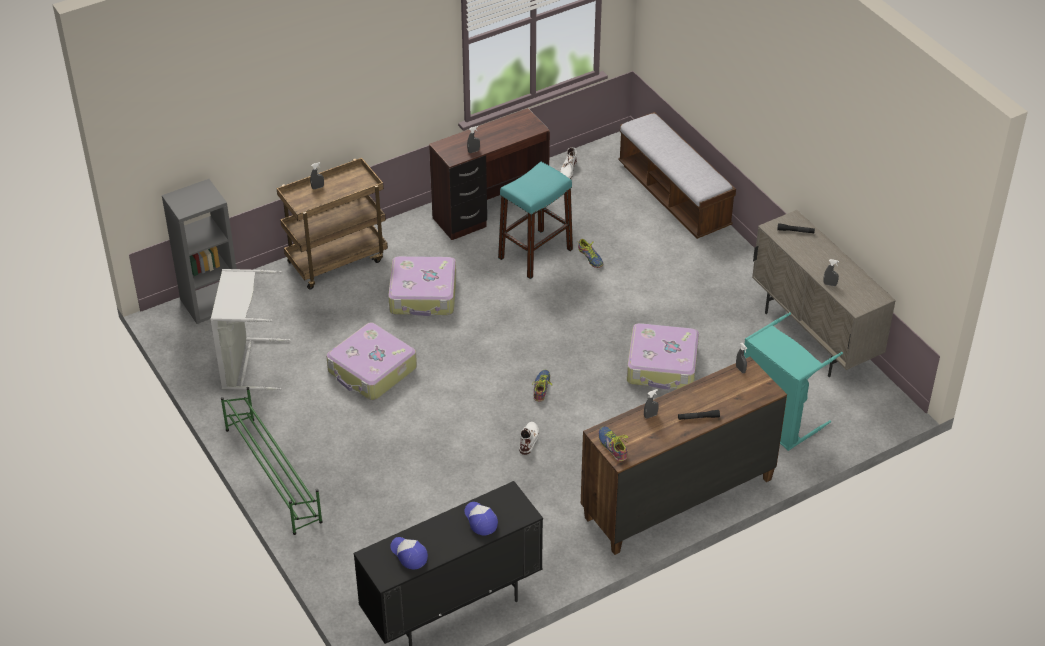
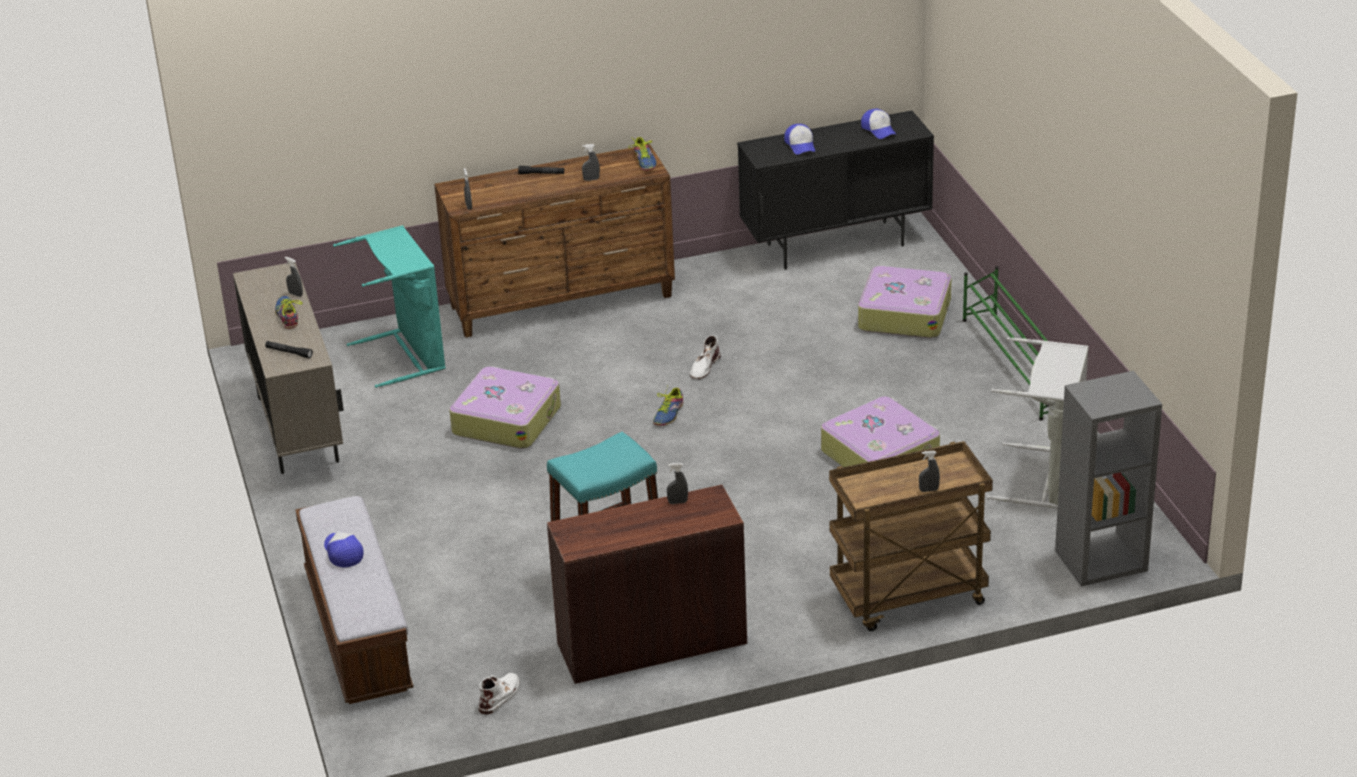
camera: 165 degrees left, 10 degrees down
(423, 295) = (789, 535): suitcase -> suitcase (904, 314)
(590, 257) = (531, 557): shoe -> shoe (287, 316)
(683, 157) = (342, 552): none -> cap

